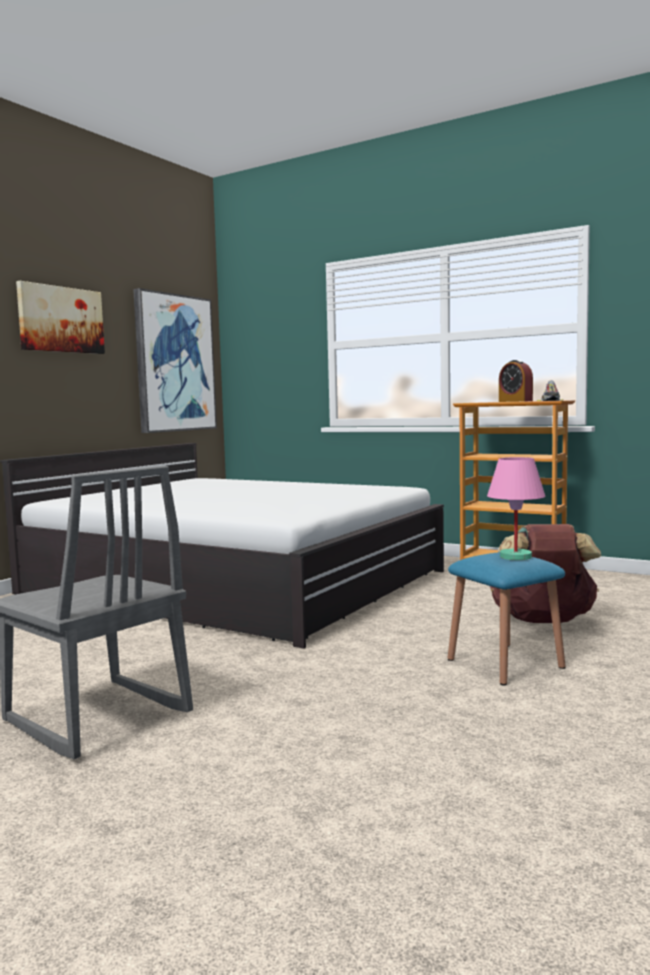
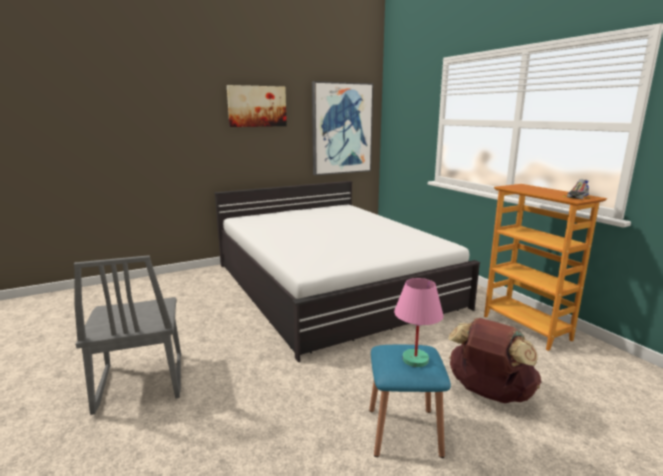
camera: 30 degrees right, 10 degrees up
(515, 401) = (549, 191): alarm clock -> none

